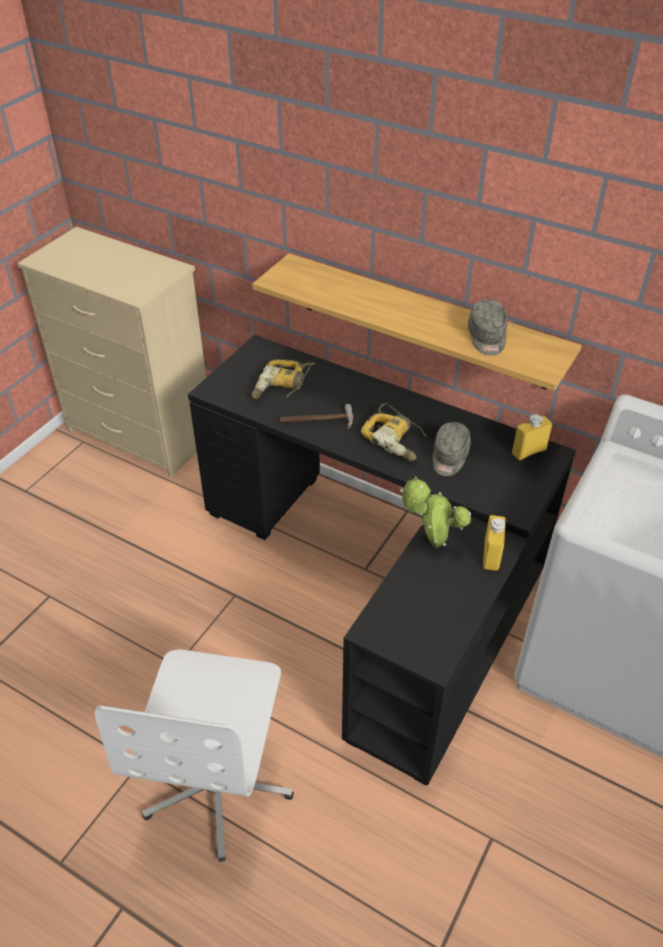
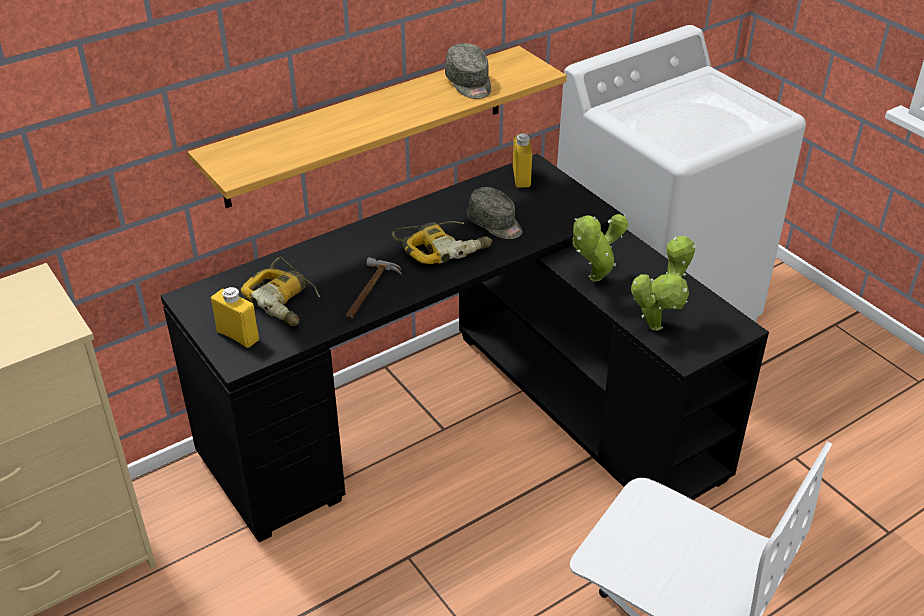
camera: 65 degrees left, 5 degrees down
(401, 601) = (657, 324): none -> potted plant
(487, 338) = (469, 84): grey cap -> grey cap turned 45 degrees clockwise
(491, 555) = (629, 251): yellow bottle -> yellow bottle (238, 336)

